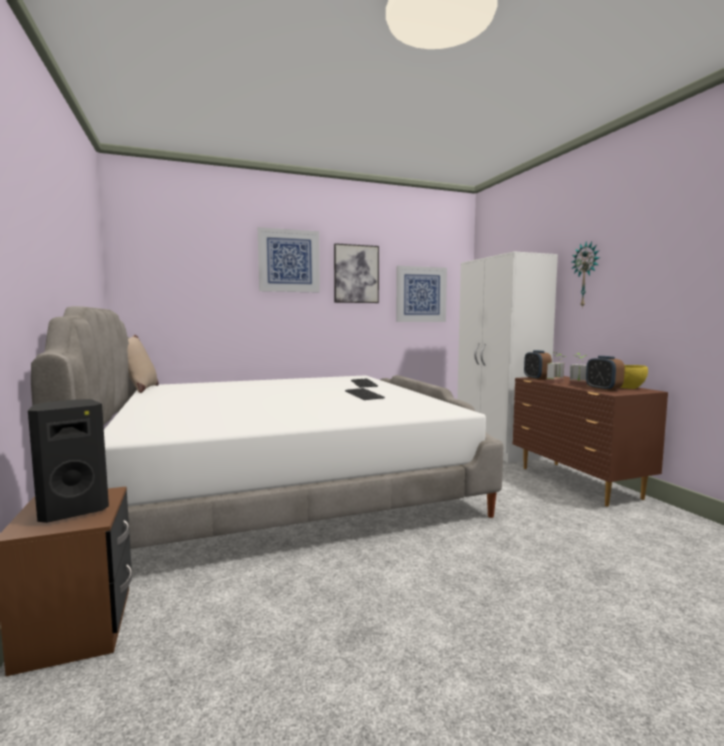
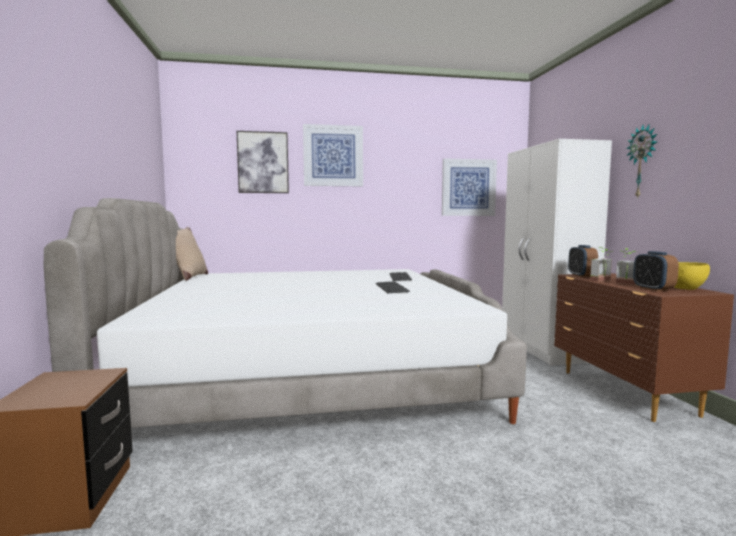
camera: 10 degrees right, 0 degrees up
(73, 510) = (65, 388): black speaker -> none
(356, 274) = (400, 167): picture -> picture (263, 162)

